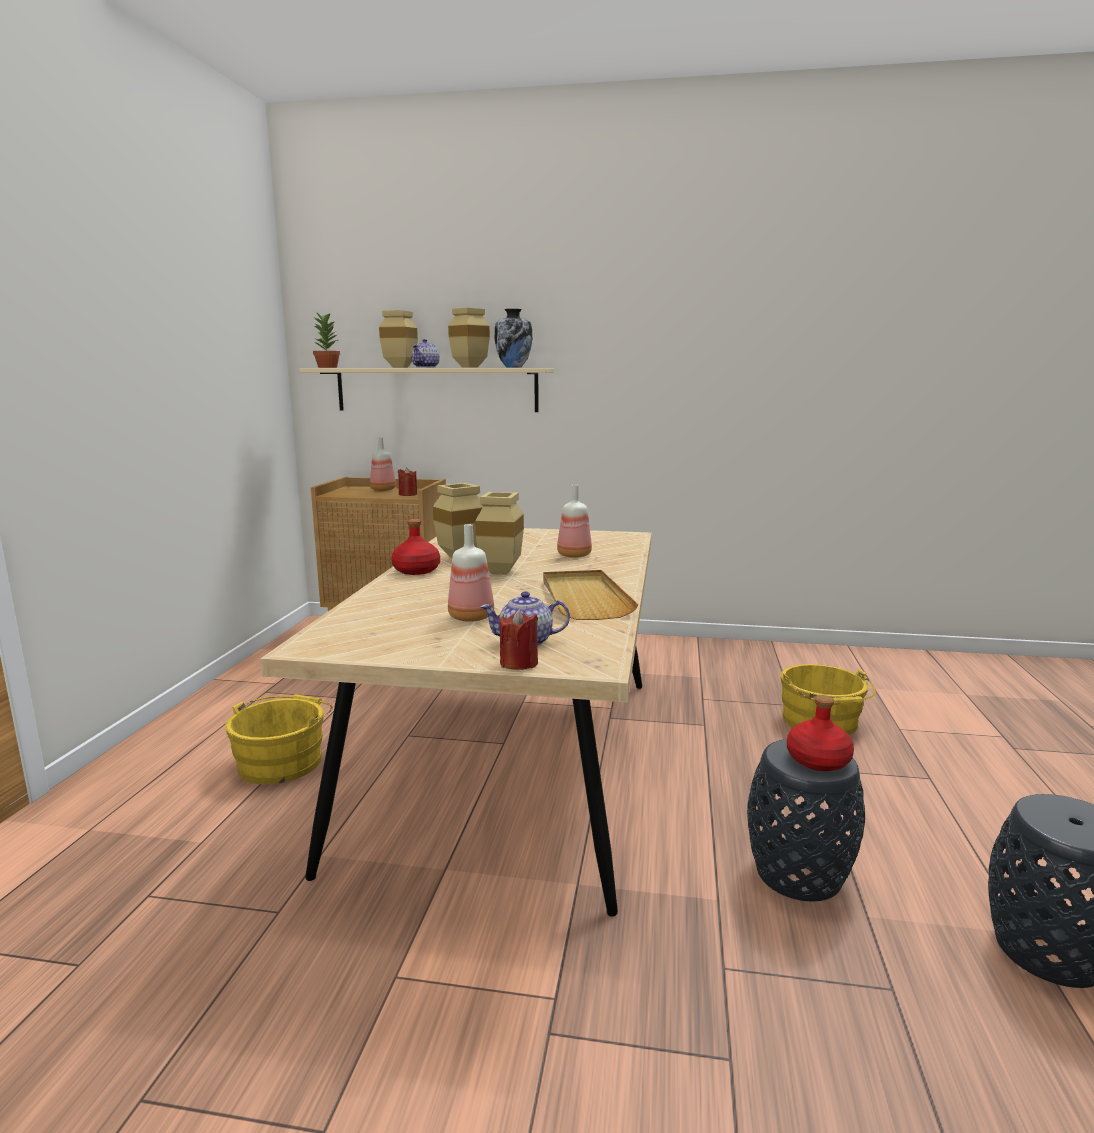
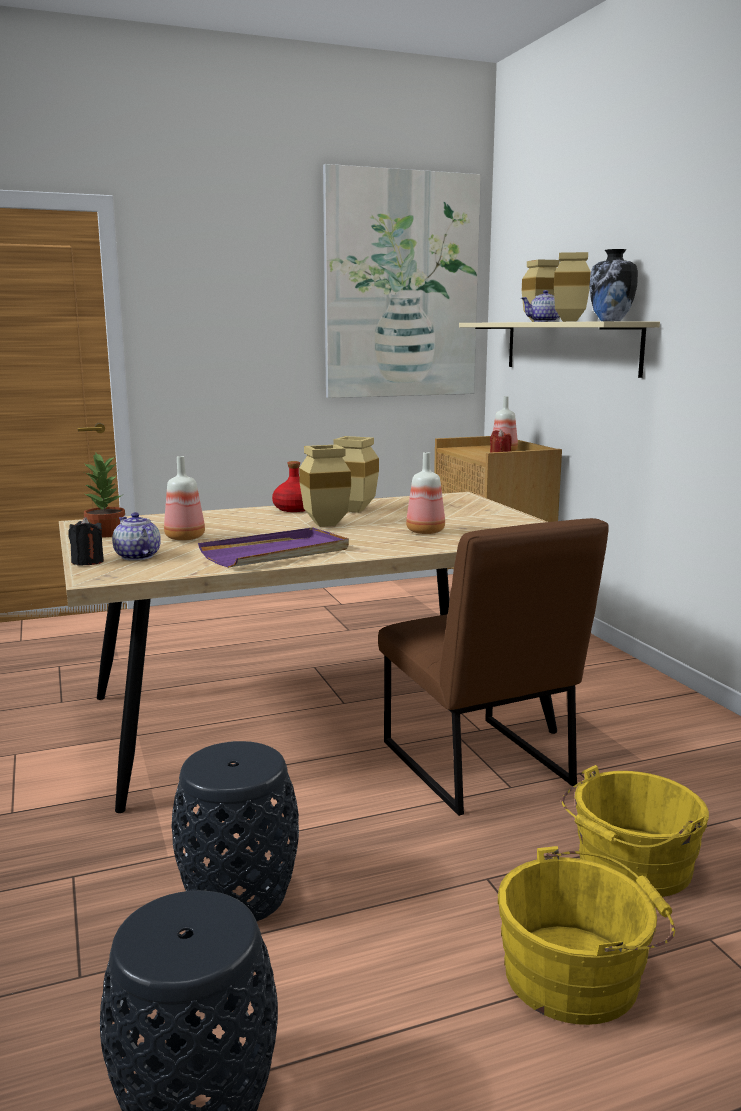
camera: 60 degrees right, 0 degrees up
(233, 327) = (401, 286): none -> picture
(283, 761) = (232, 644): yellow bucket -> yellow bucket (579, 973)
(327, 367) = (484, 322): potted plant -> potted plant (106, 534)
(519, 663) = (87, 562): red candle -> black candle
(584, 598) = (276, 553): beige tray -> purple tray
(665, 725) = (477, 765): none -> brown chair
(818, 760) = (230, 767): red bottle -> none

